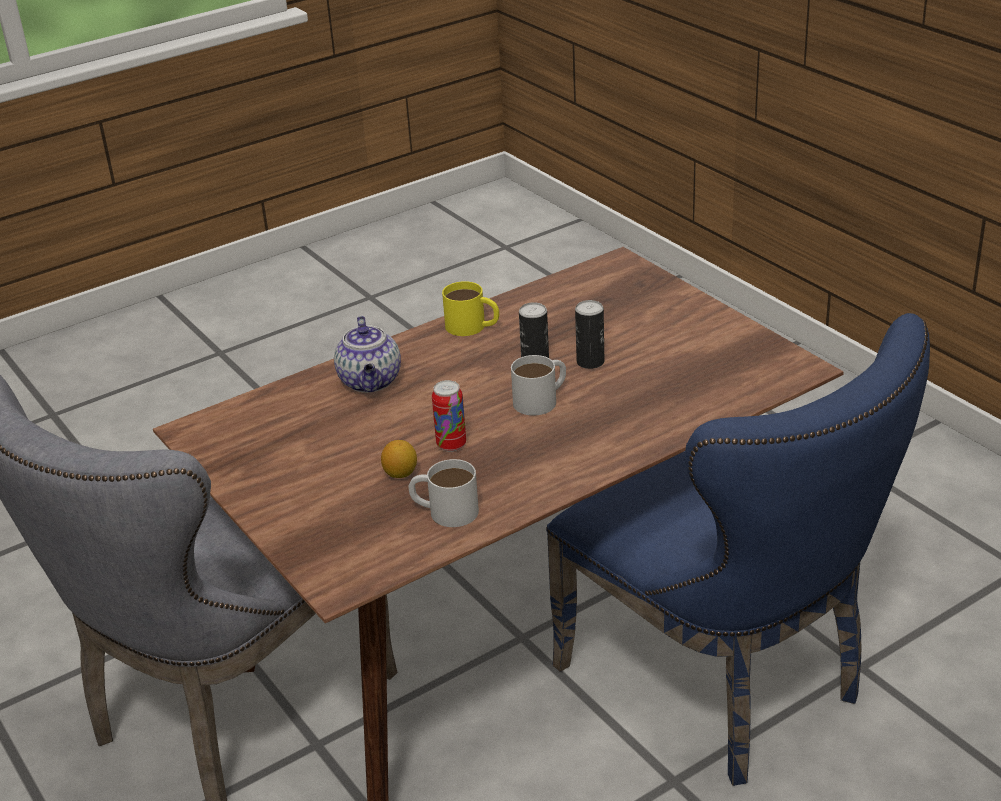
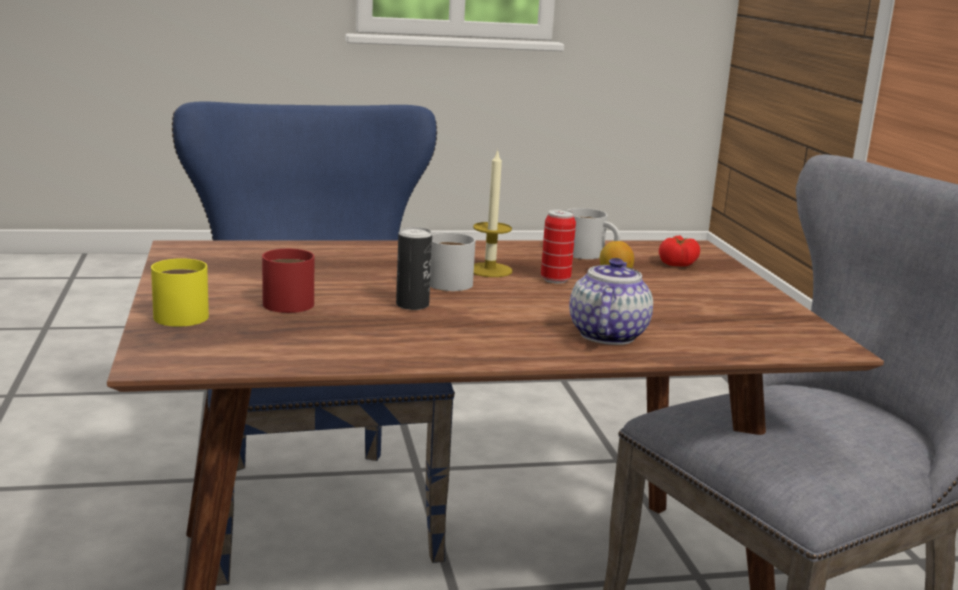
camera: 160 degrees left, 15 degrees down
(346, 530) = (677, 263): none -> tomato
(473, 327) = (441, 349): yellow mug -> yellow mug (175, 314)
(519, 438) = (489, 270): none -> candle
(590, 362) = (355, 293): can -> none
(620, 337) = (293, 301): none -> red mug

